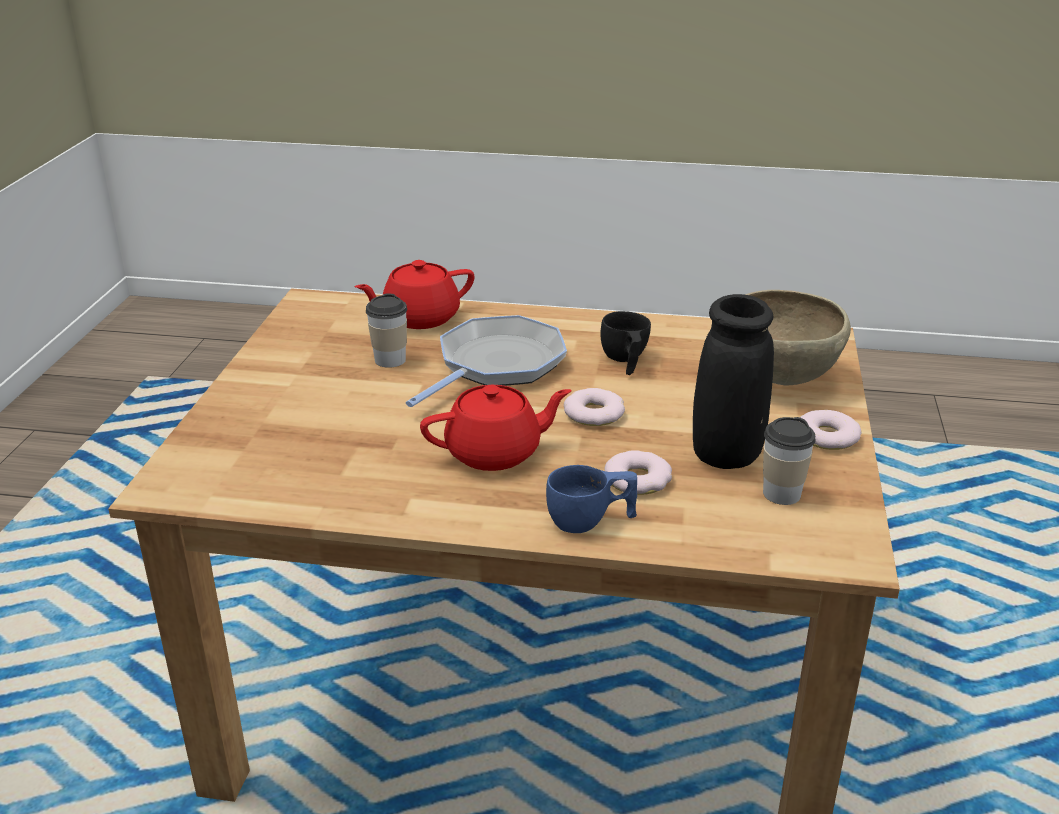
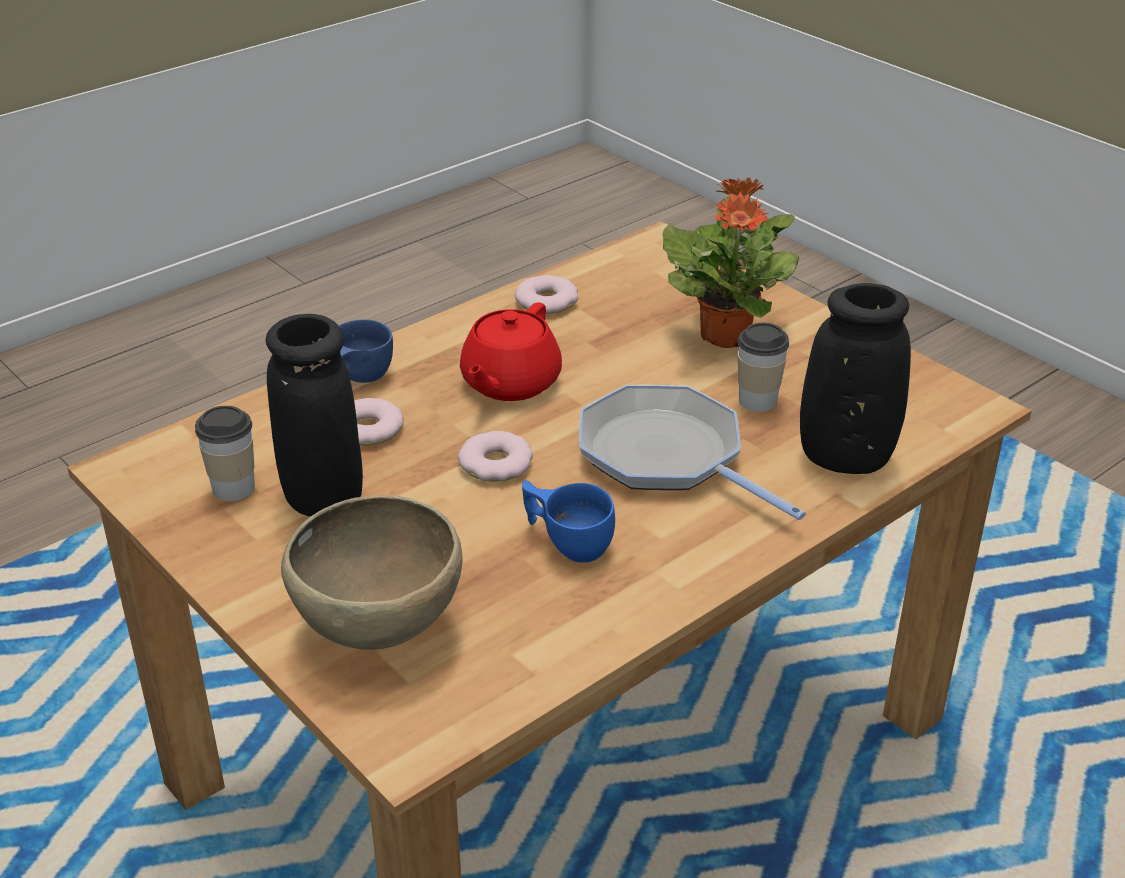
camera: 130 degrees right, 5 degrees up
(310, 399) = (726, 335): none -> potted plant
(419, 318) = (845, 458): red teapot -> black vase
(496, 365) = (667, 456): frying pan -> frying pan turned 150 degrees clockwise
(625, 361) = (567, 542): black cup -> blue cup
(826, 436) = (251, 578): donut -> donut (546, 301)

